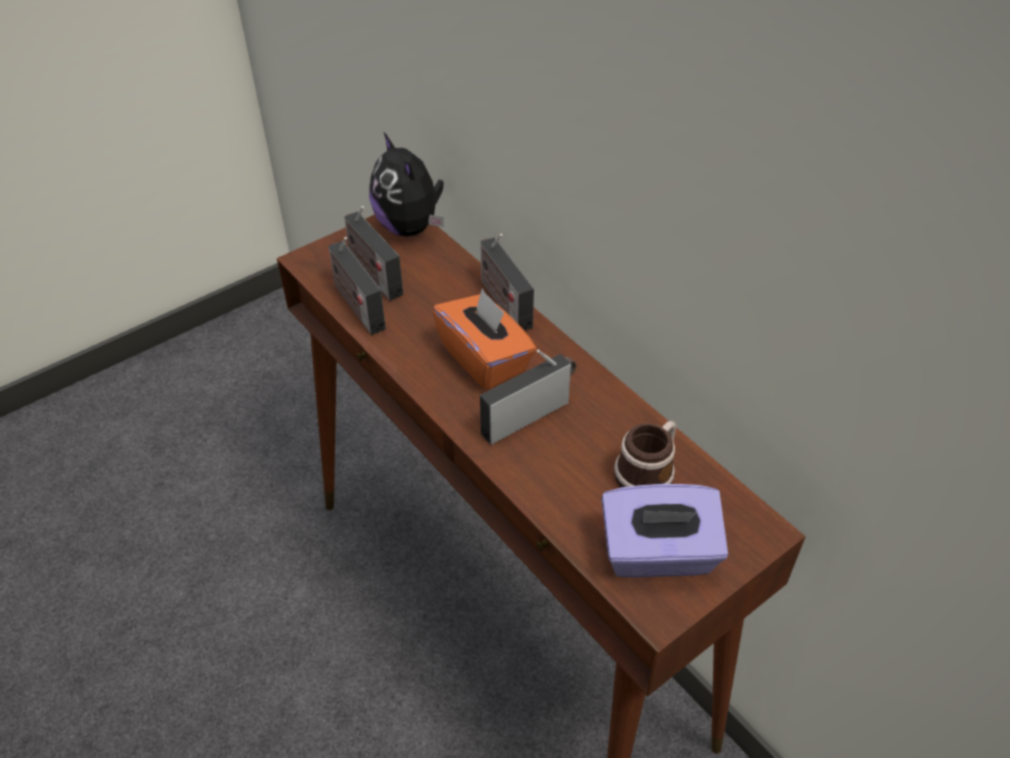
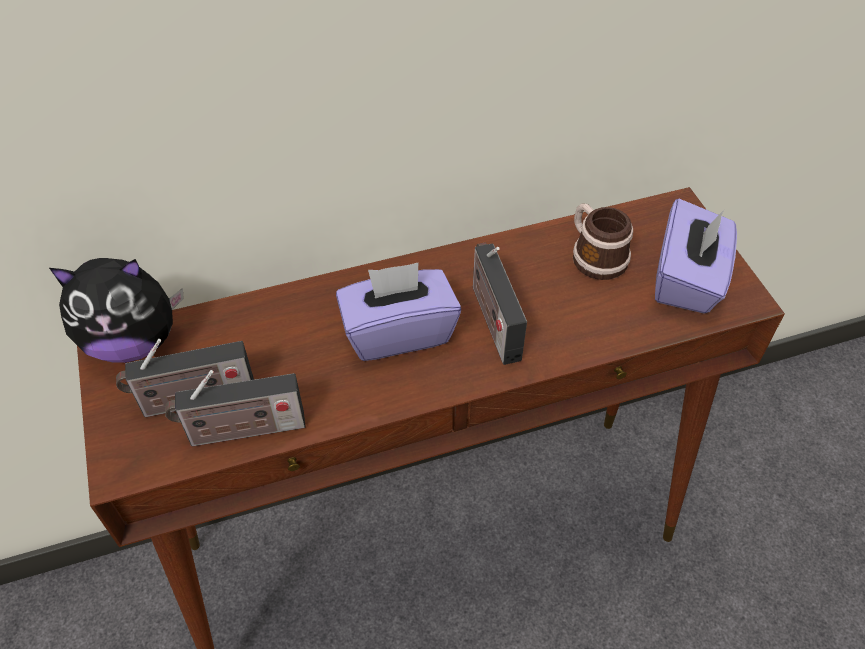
camera: 70 degrees left, 5 degrees up
(485, 359) = (398, 332): orange tissue box -> purple tissue box
(503, 301) = (317, 292): radio -> none

